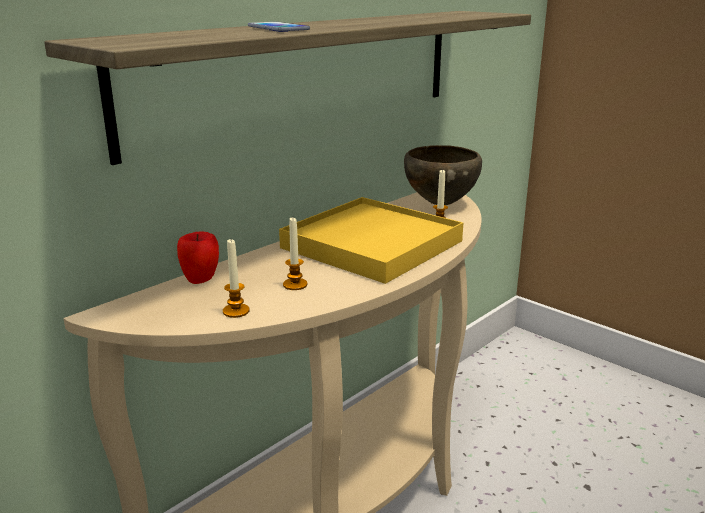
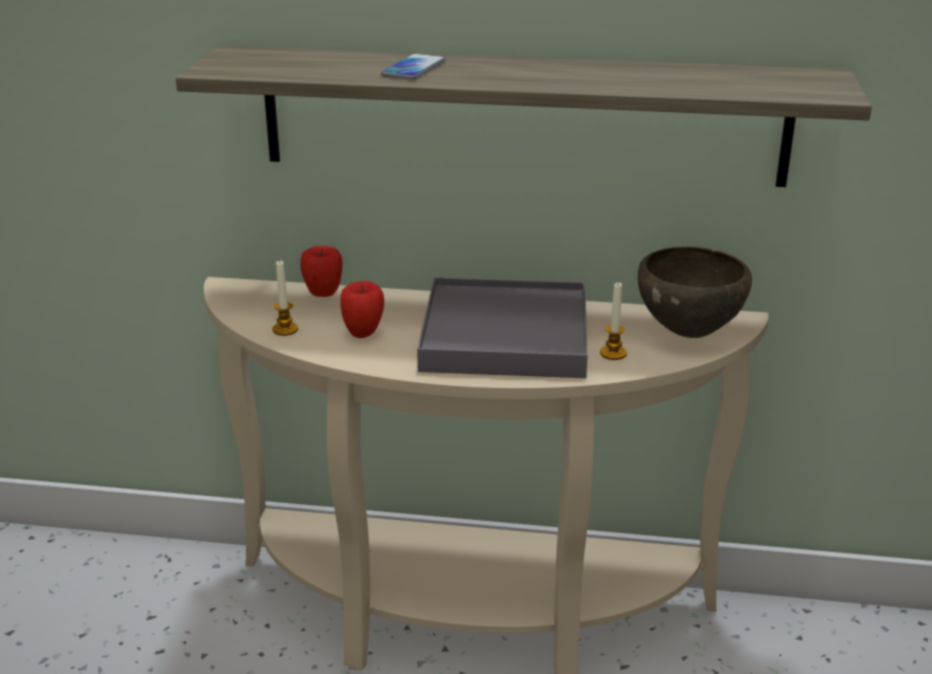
camera: 55 degrees right, 5 degrees up
(295, 285) = (363, 334): candle -> apple
(372, 244) = (505, 336): yellow tray -> grey tray

